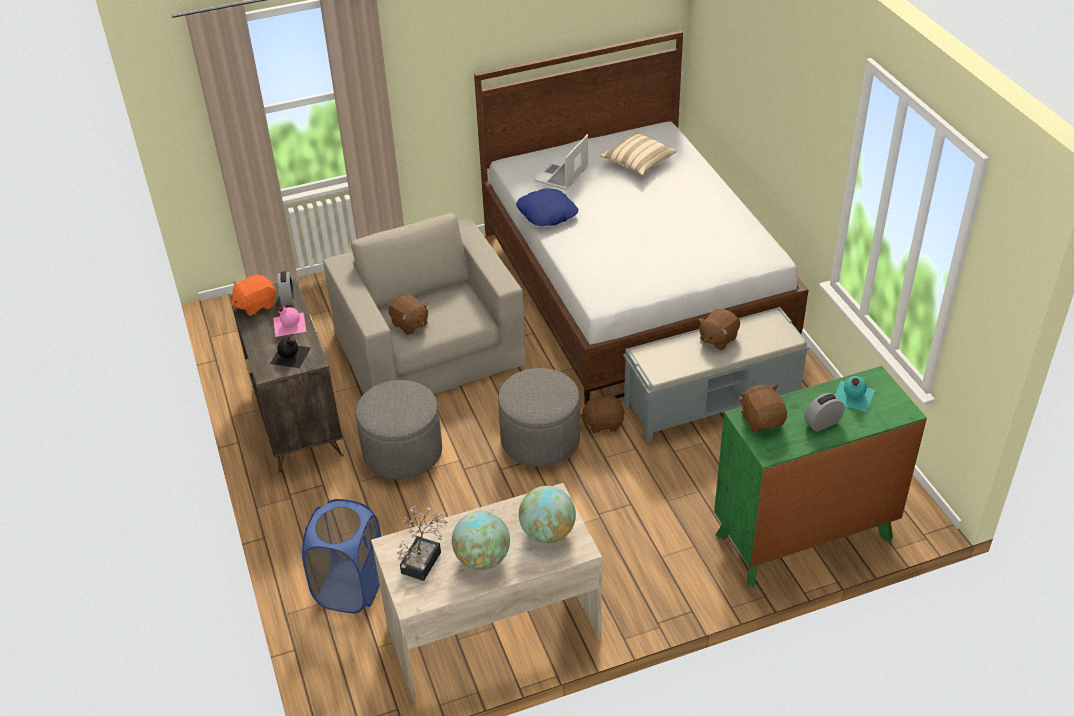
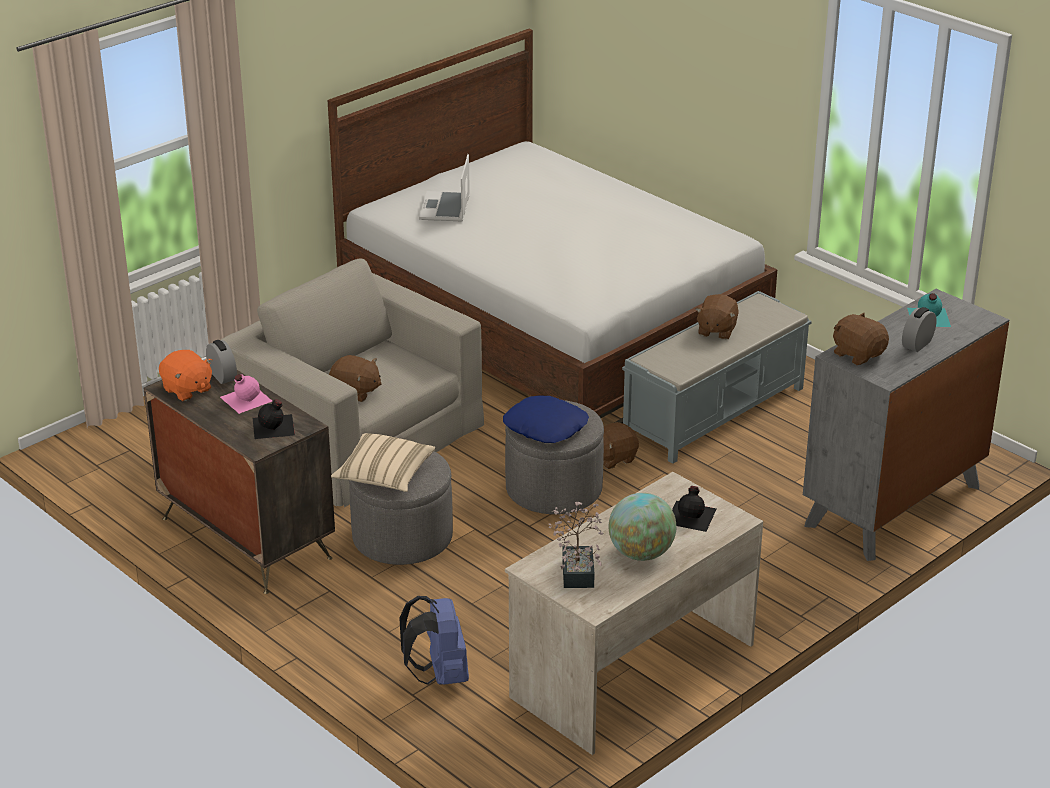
camera: 25 degrees left, 10 degrees down
(255, 305) = (187, 390): orange plush toy -> orange plush toy turned 75 degrees counterclockwise
(350, 587) = (439, 675): blue laundry basket -> blue backpack
(547, 213) = (457, 245): blue pillow -> blue pillow (546, 427)
(548, 532) = (692, 515): globe -> black bottle
(637, 163) = (522, 183): beige pillow -> beige pillow (384, 476)
(803, 536) = (893, 505): green dresser -> grey dresser

